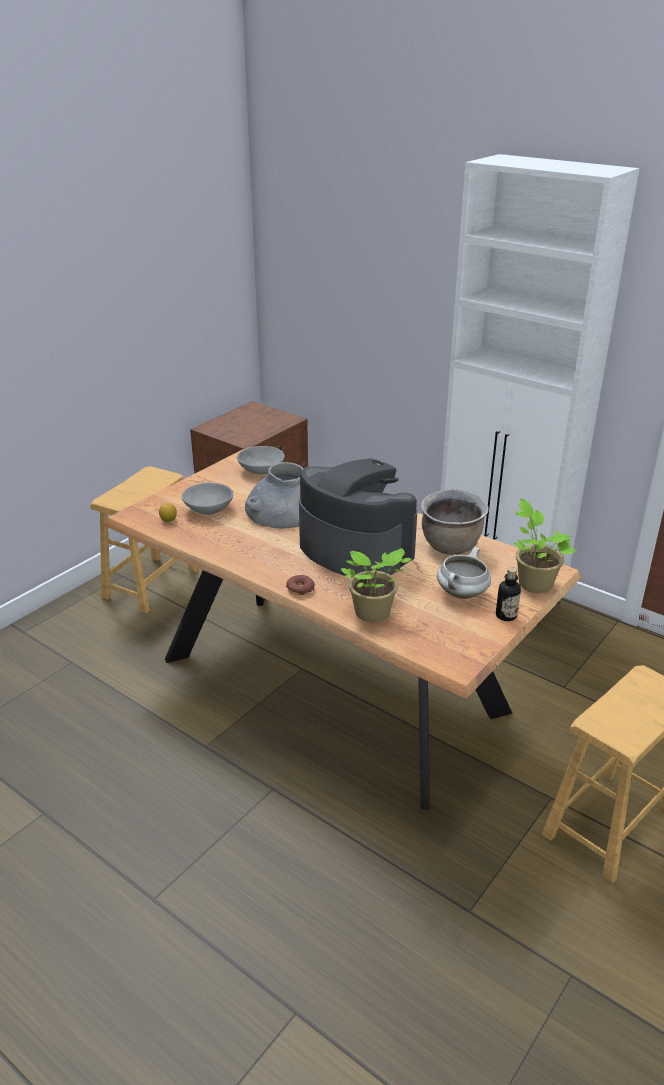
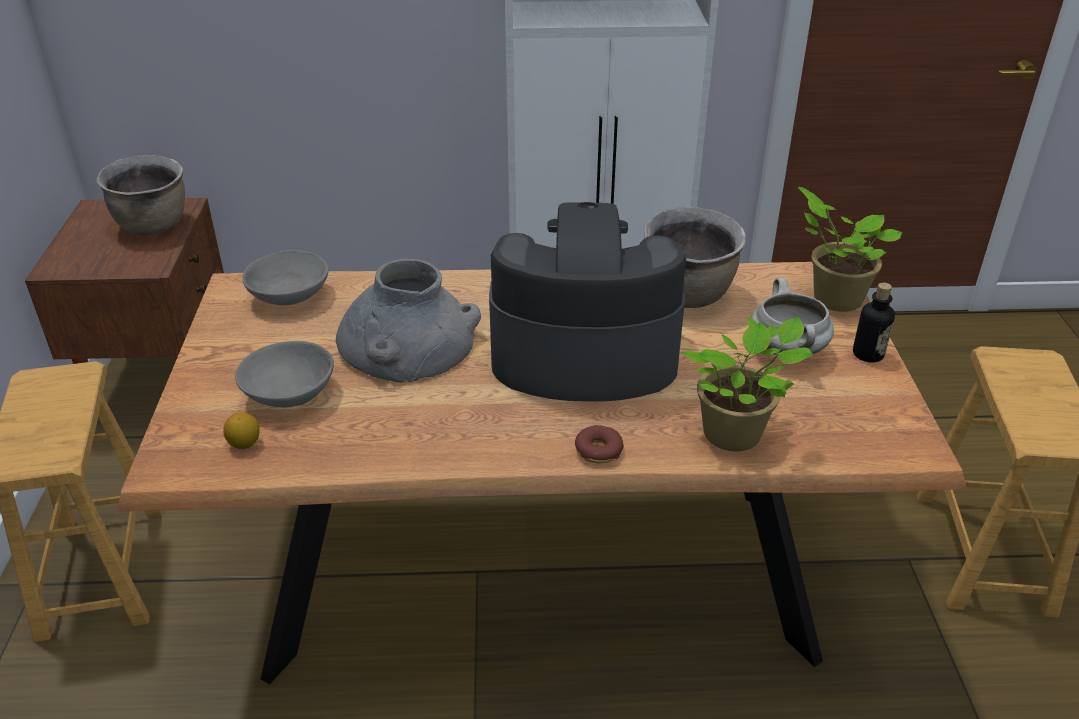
camera: 40 degrees left, 5 degrees up
(268, 423) = (154, 226): none -> brown cooking pot

